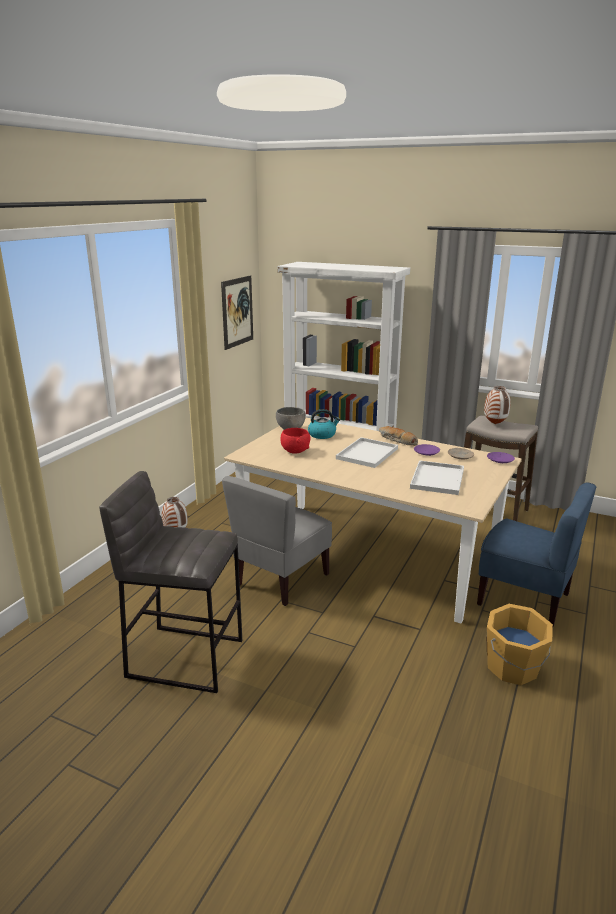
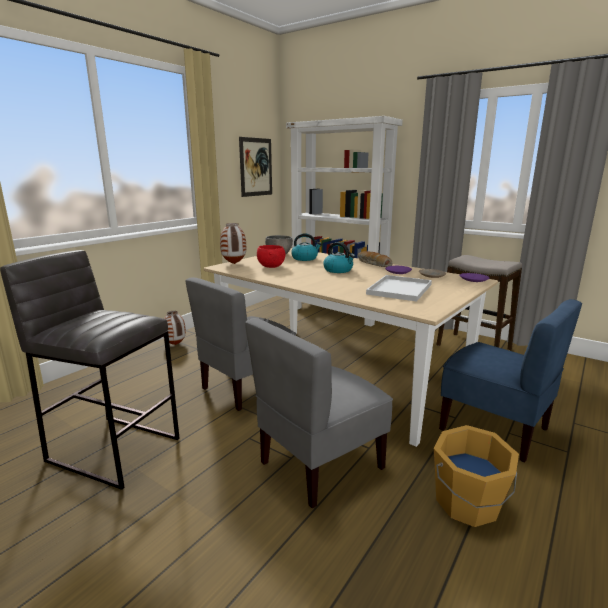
camera: 10 degrees right, 5 degrees down
(367, 453) = (338, 270): white tray -> kettle
(383, 650) = (320, 465): none -> grey chair
(495, 424) = (478, 260): vase -> vase (234, 264)

